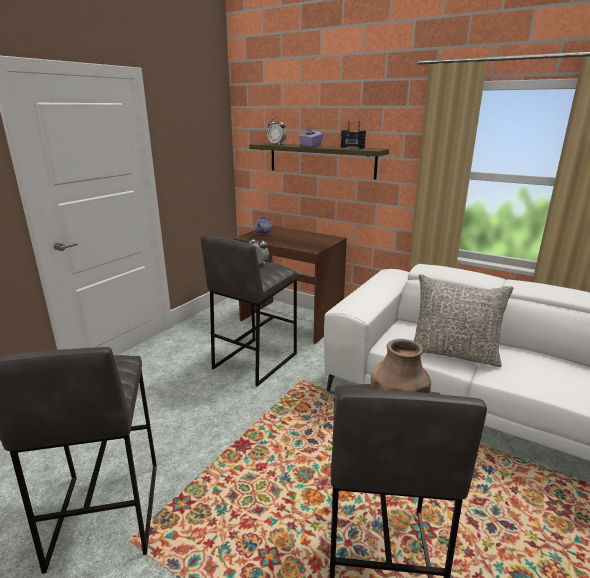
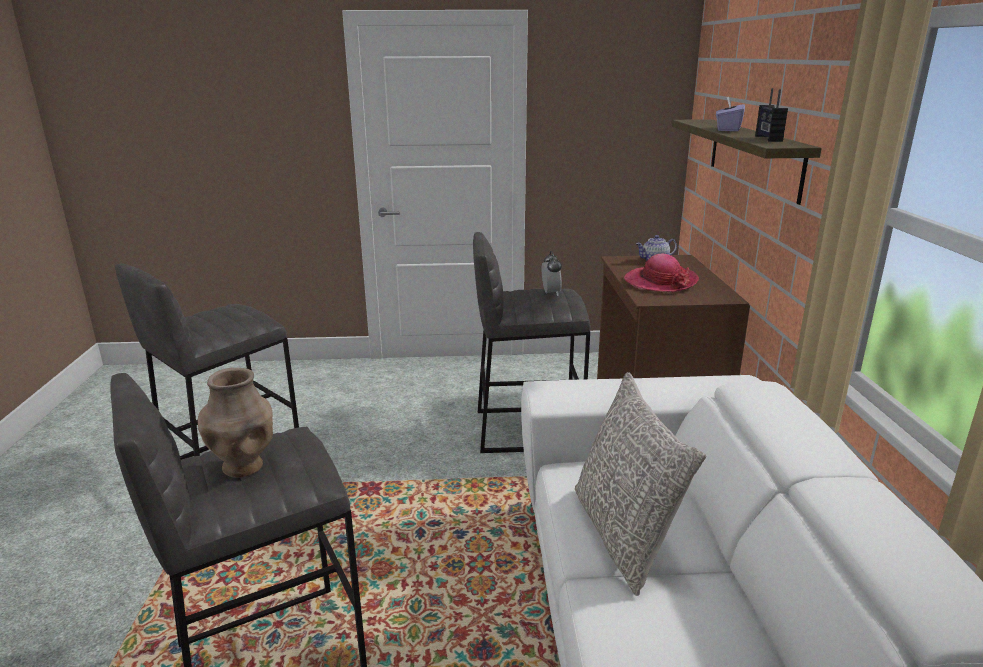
camera: 55 degrees right, 0 degrees up
(277, 144) = (703, 123): alarm clock -> none
(294, 240) = (660, 282): none -> hat

